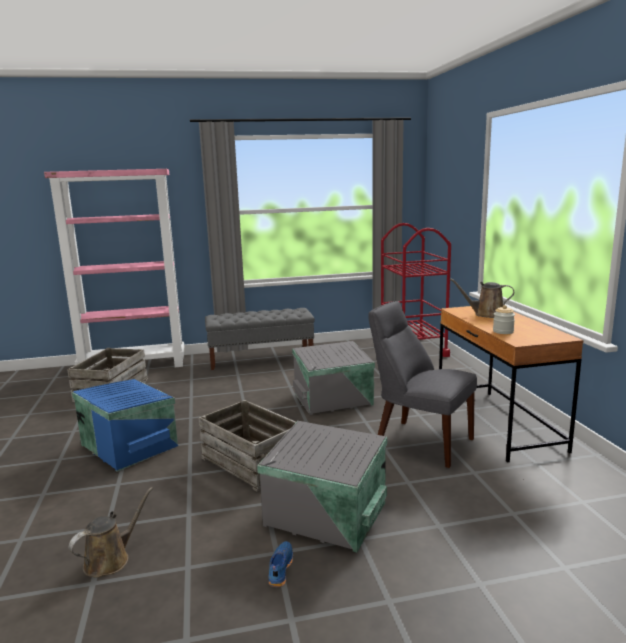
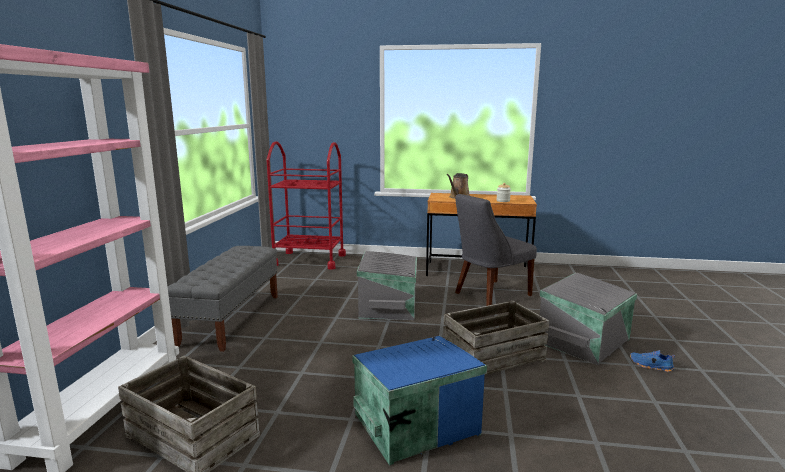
camera: 70 degrees left, 0 degrees up
(110, 559) = (650, 440): brown watering can -> none

